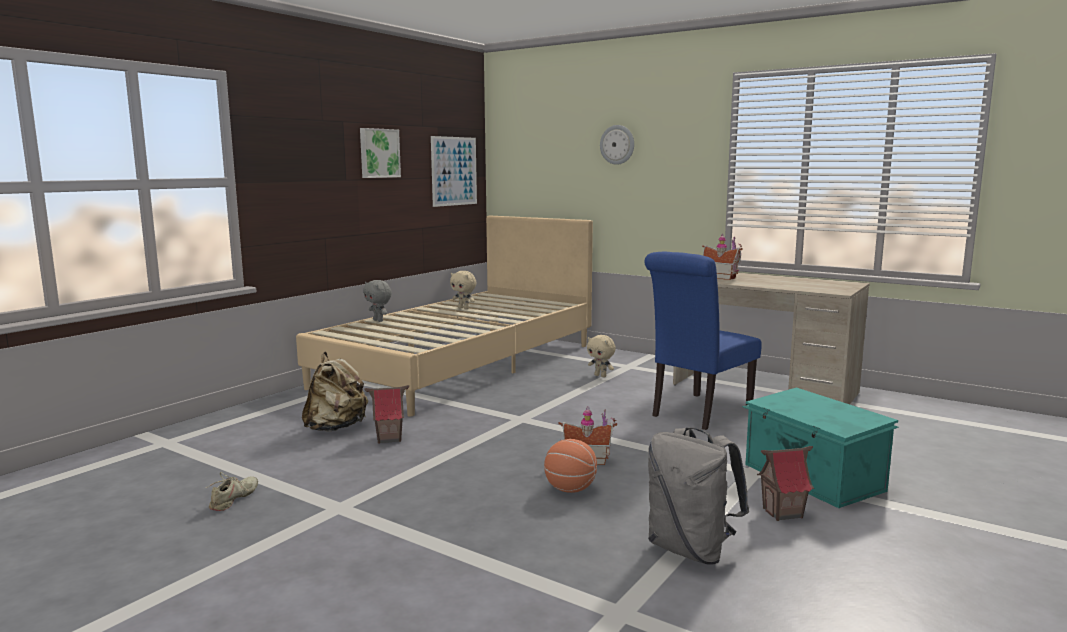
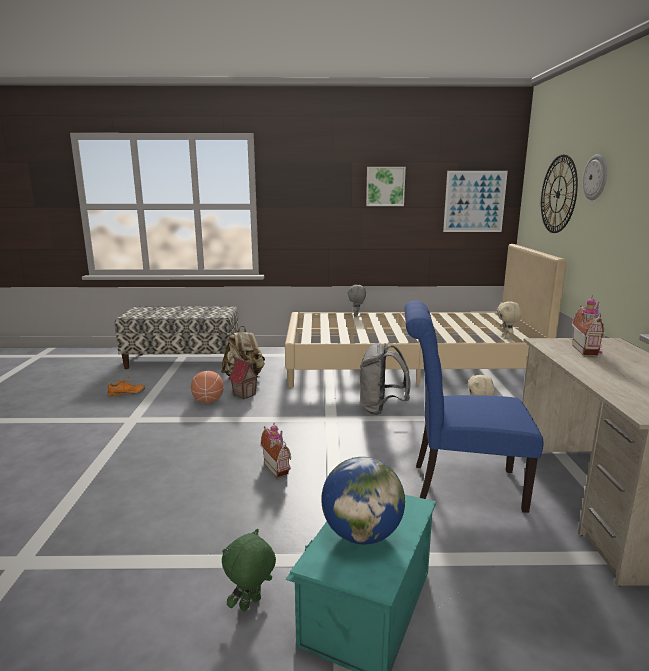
camera: 55 degrees right, 5 degrees up
(189, 447) = (183, 361): none -> bench
(234, 499) = (126, 393): beige shoe -> orange shoe
(464, 308) = (434, 321): beige plush toy -> beige plush toy (506, 337)
(559, 161) = (558, 194): none -> wall clock
(570, 489) = (215, 478): basketball -> basketball (208, 401)
(691, 550) = (137, 567): grey backpack -> grey backpack (381, 409)
(783, 513) = (251, 605): toy house -> green plush toy
(820, 411) = (361, 534): none -> globe

